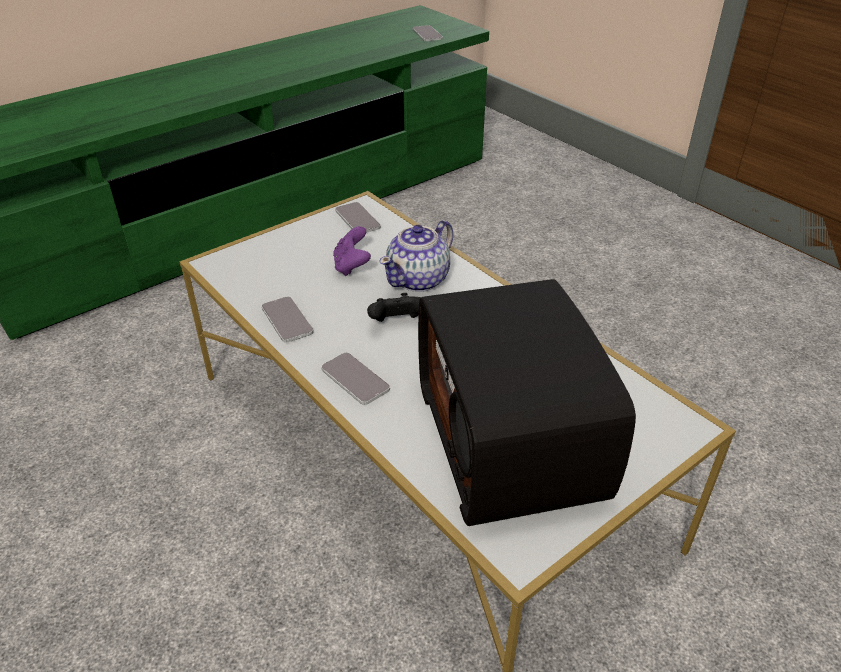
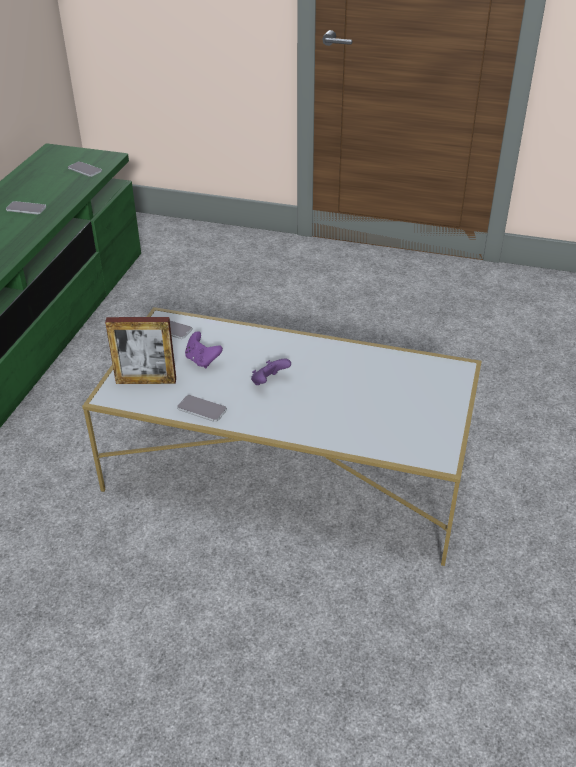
camera: 35 degrees left, 0 degrees up
(268, 263) = (146, 381): none -> picture frame
(355, 379) = (279, 422): phone -> phone (26, 208)
(398, 324) = (269, 382): black game controller -> purple game controller
(419, 279) = (252, 351): teapot -> none
(513, 442) = (391, 413): radio -> none

